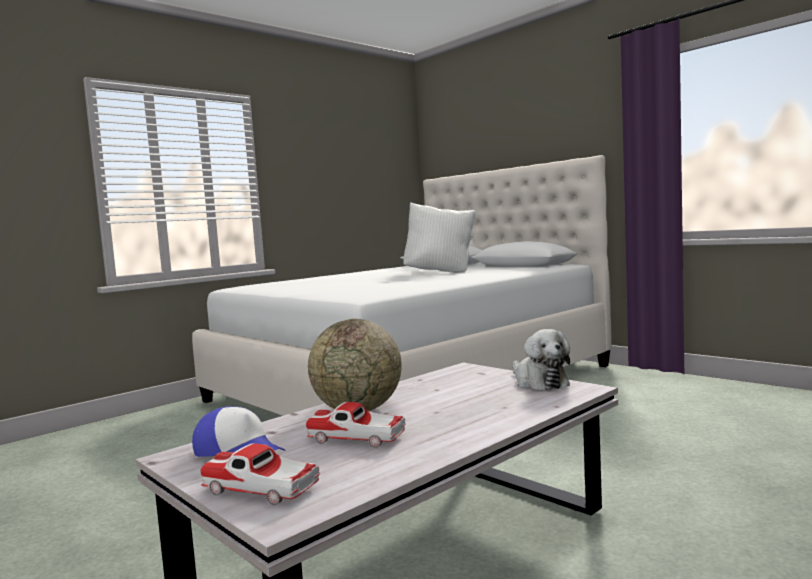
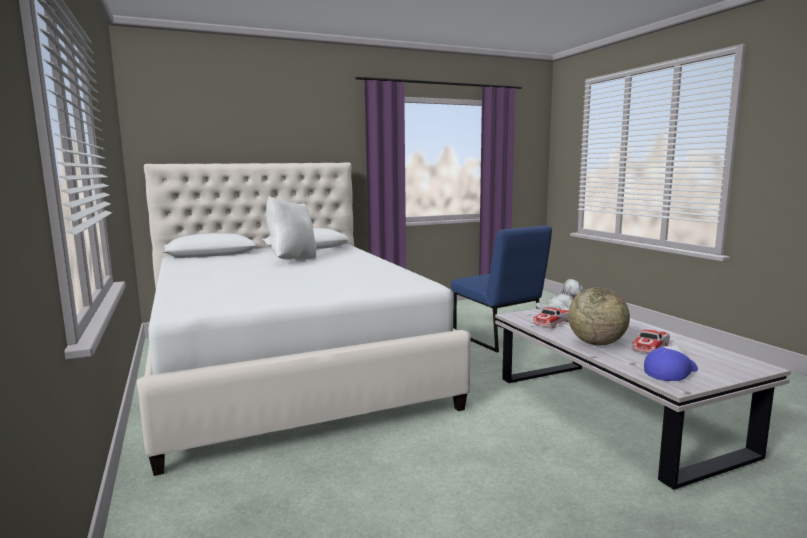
camera: 70 degrees left, 5 degrees up
(261, 489) = (728, 368): toy car -> toy car (552, 323)
(657, 441) = (497, 338): none -> blue chair

